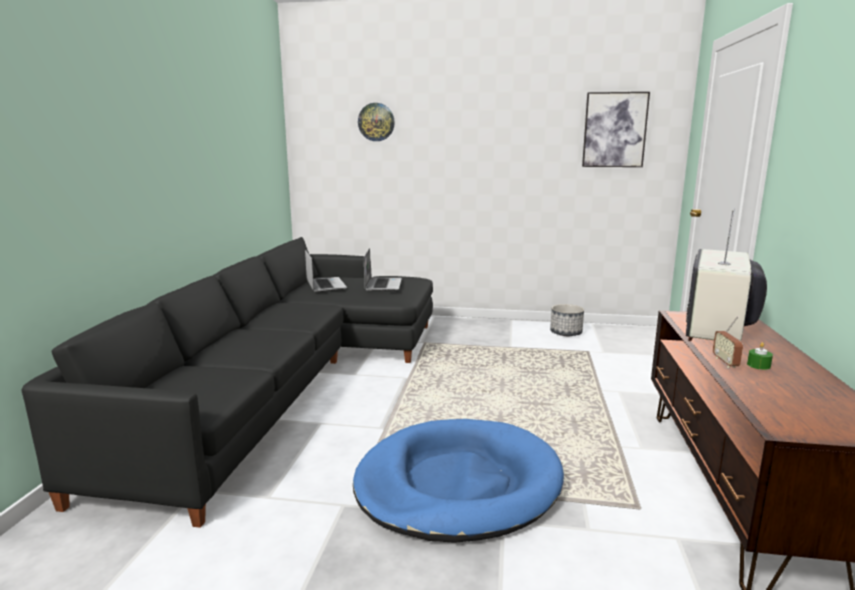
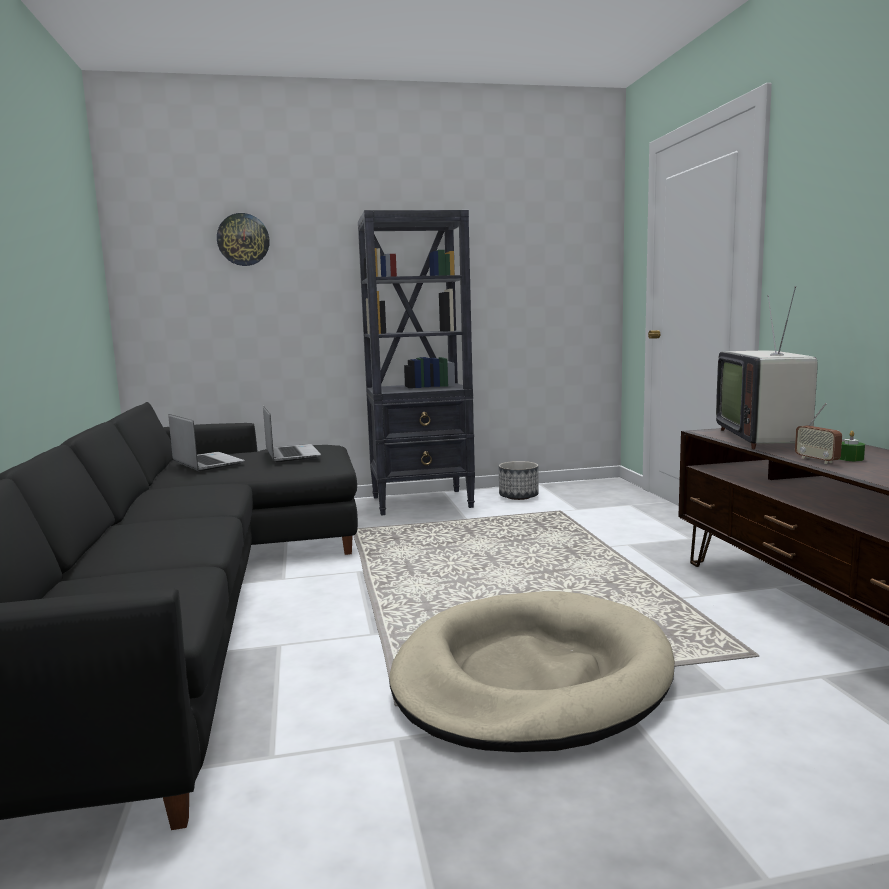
camera: 20 degrees left, 5 degrees down
(457, 484) = (531, 678): blue dog bed -> beige dog bed
(489, 327) = (423, 502): none -> black bookcase
(614, 130) = (545, 247): picture -> none

